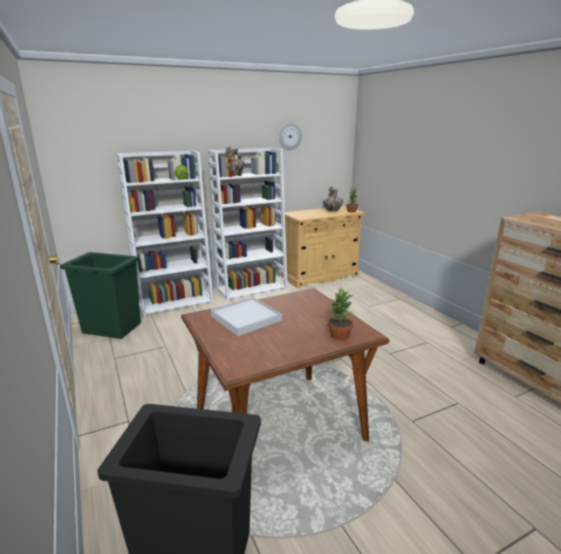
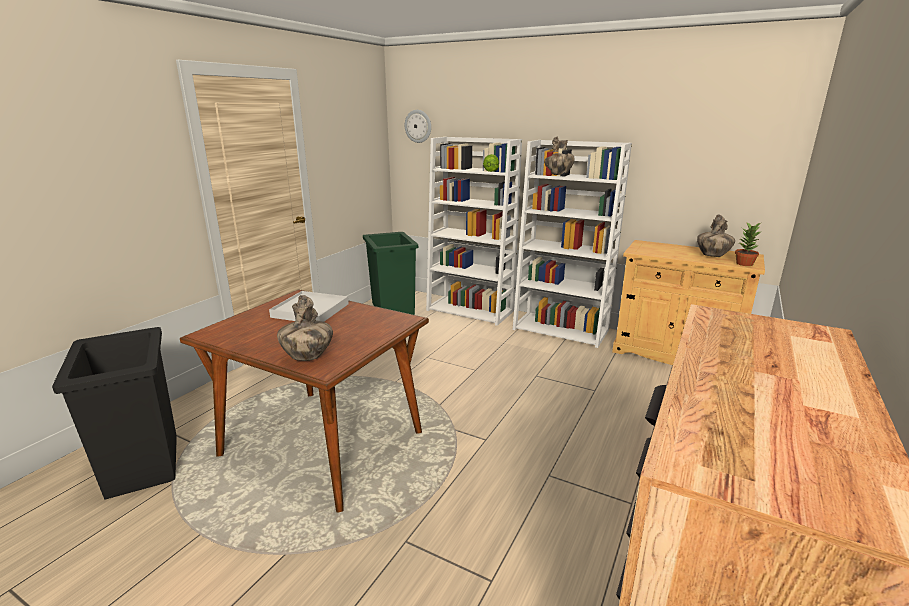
camera: 55 degrees right, 0 degrees up
(290, 136) = (669, 127): wall clock -> wall clock (418, 126)
(339, 336) = (307, 357): potted plant -> vase

